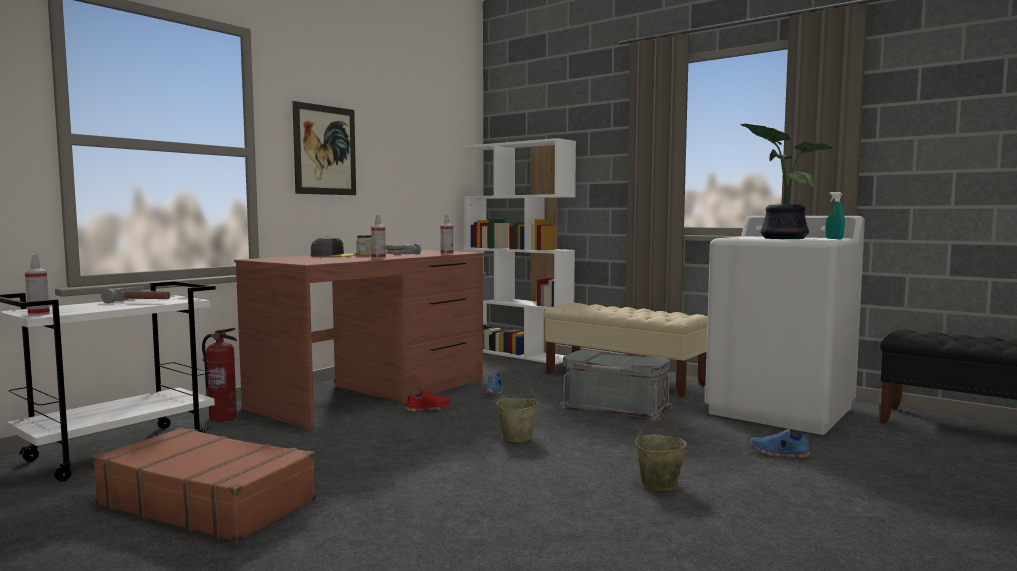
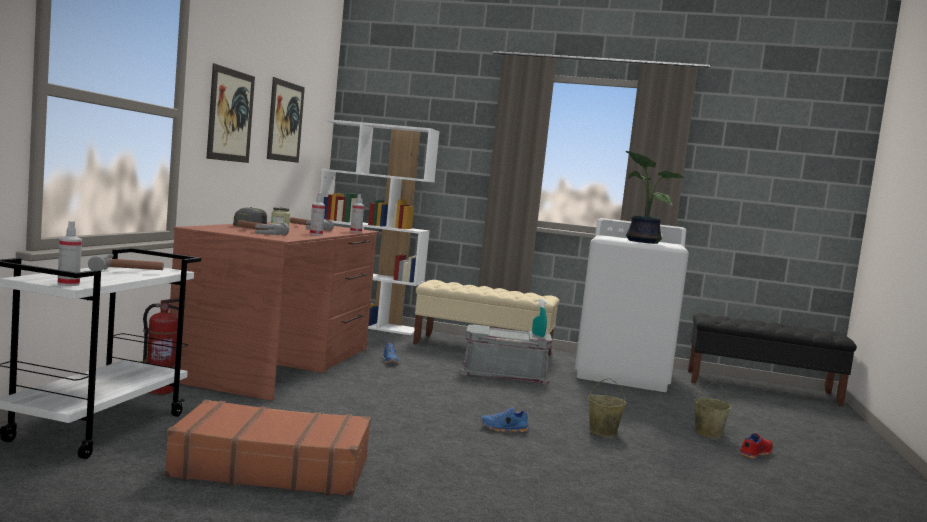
camera: 25 degrees left, 0 degrees up
(305, 260) = (255, 232): none -> hammer
(407, 152) = (285, 121): none -> picture
(428, 408) = (352, 377): red shoe -> red shoe (754, 453)
(518, 437) = (461, 401): beige bucket -> beige bucket (708, 433)
(779, 453) = (654, 407): blue shoe -> blue shoe (504, 429)
(834, 238) = (675, 245): turquoise spray bottle -> turquoise spray bottle (538, 335)

